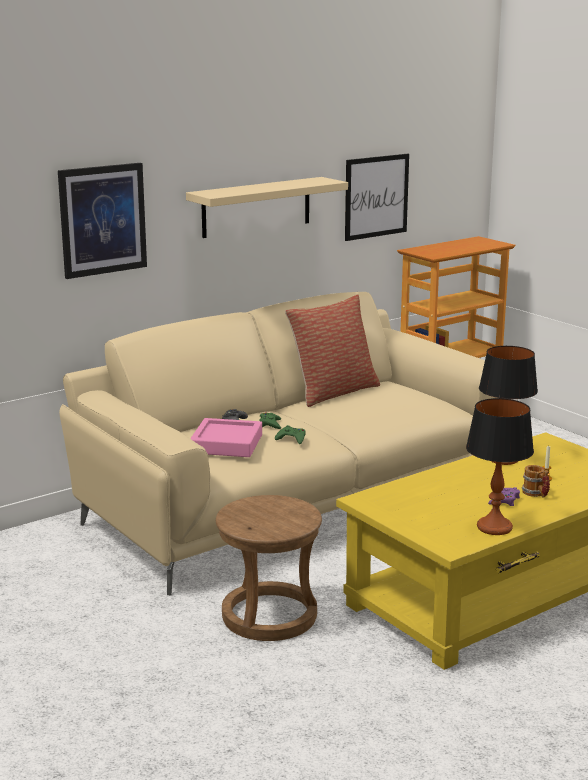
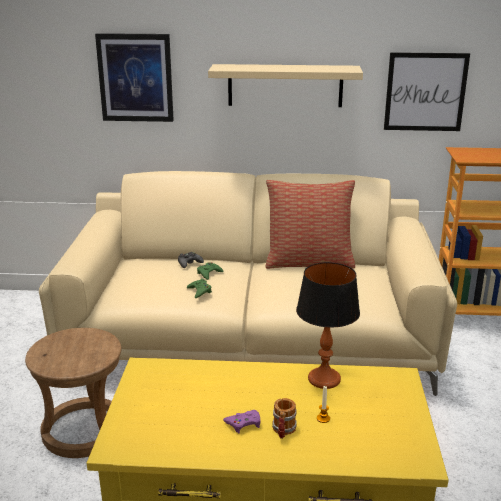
camera: 40 degrees right, 5 degrees up
(226, 444) = (150, 279): pink tray -> none
(494, 527) = (182, 447): table lamp -> none

